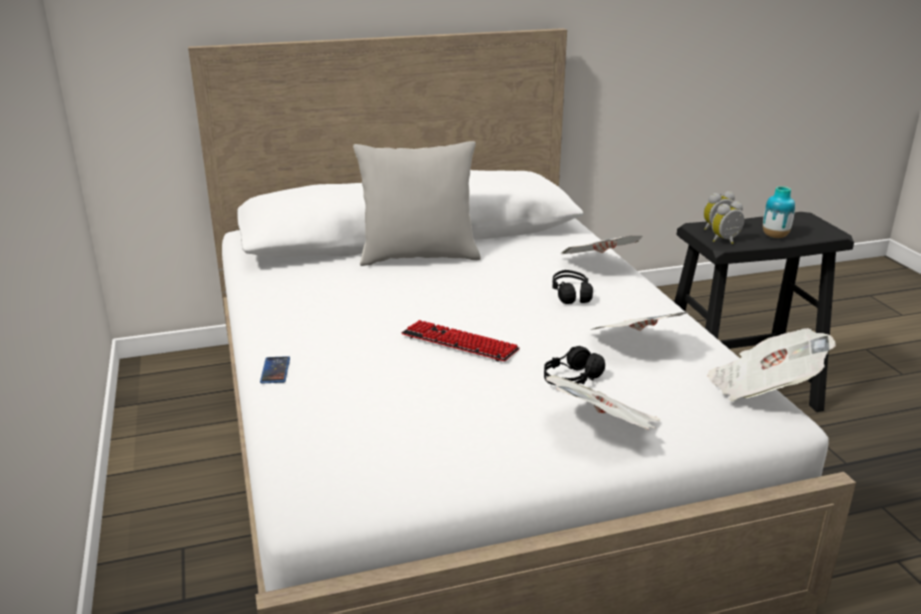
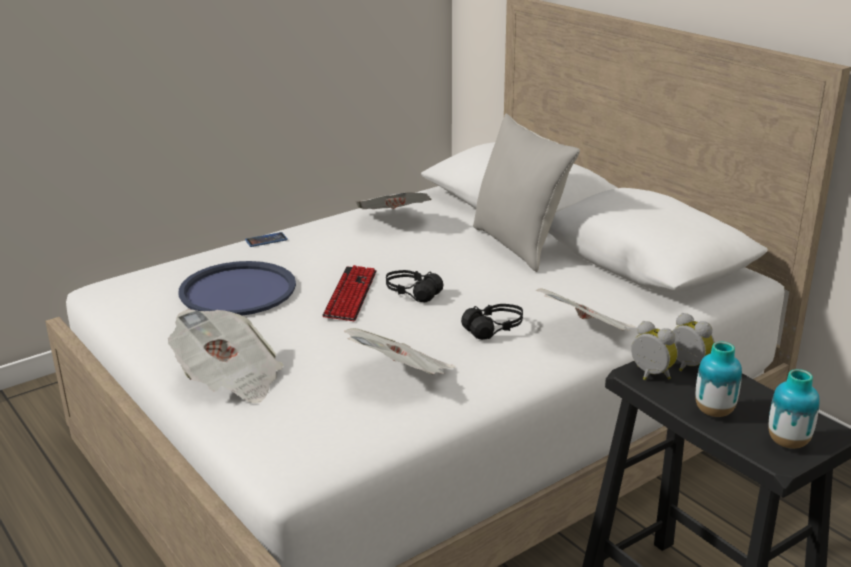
camera: 70 degrees right, 0 degrees up
(398, 403) = (237, 290): none -> blue tray
(571, 379) = (311, 353): black headphones -> black headphones (412, 293)
(763, 389) = (345, 460): newspaper -> newspaper (393, 221)
(815, 227) = (788, 442): none -> vase

